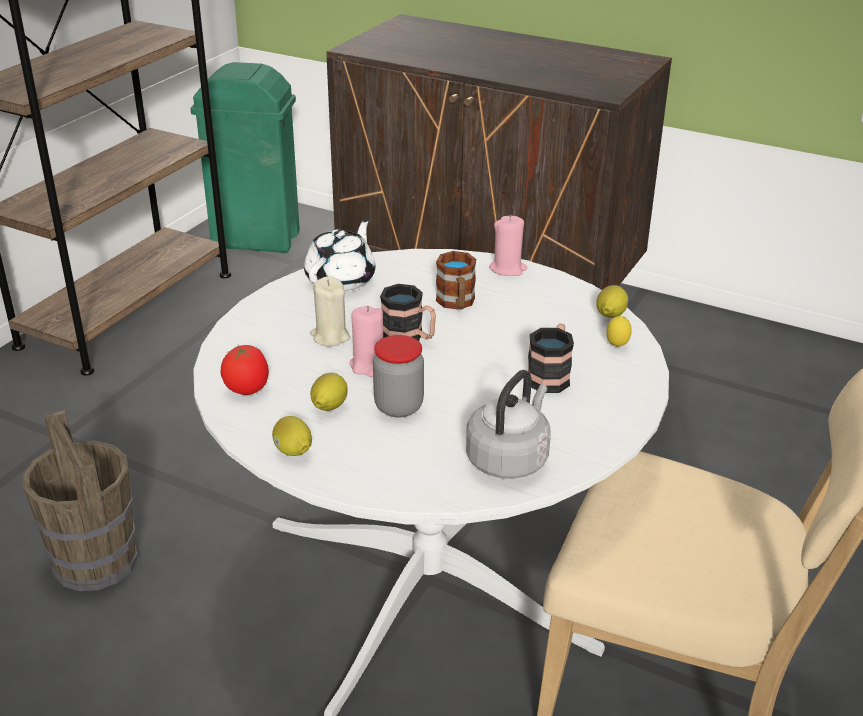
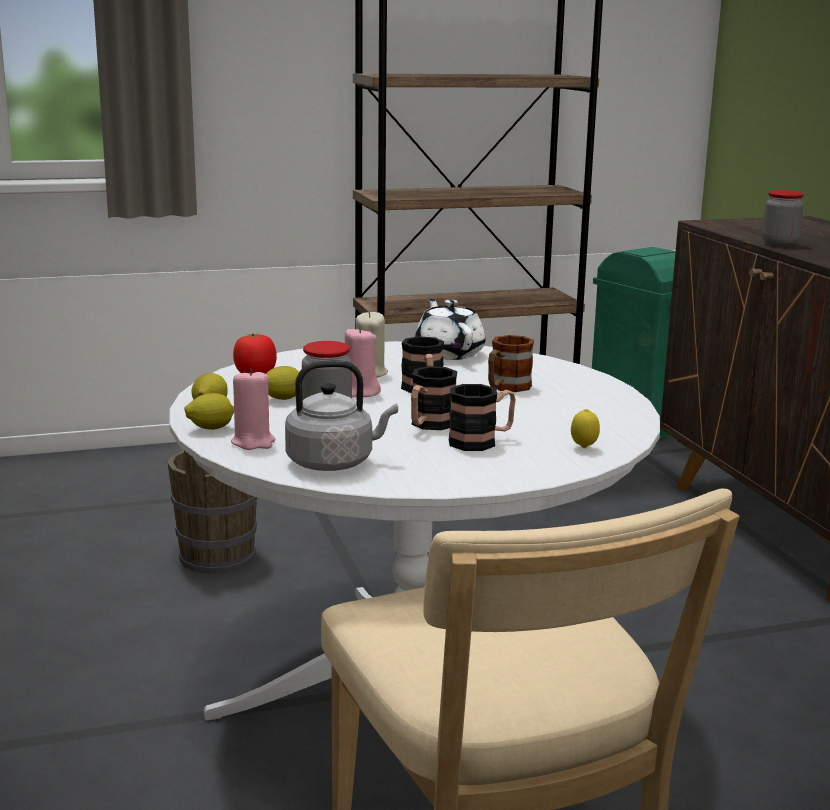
camera: 45 degrees right, 15 degrees down
(341, 280) = (449, 353): white teapot -> white teapot turned 90 degrees counterclockwise
(459, 66) = (779, 244): none -> jar
(488, 377) = (429, 425): none -> mug
(508, 269) = (600, 385): pink candle -> pink candle (253, 442)
(610, 315) = (625, 432): lemon -> lemon (211, 428)

